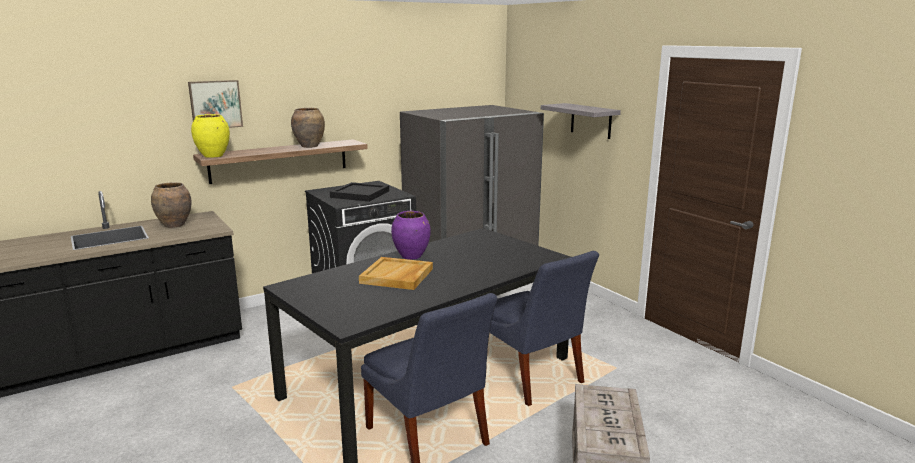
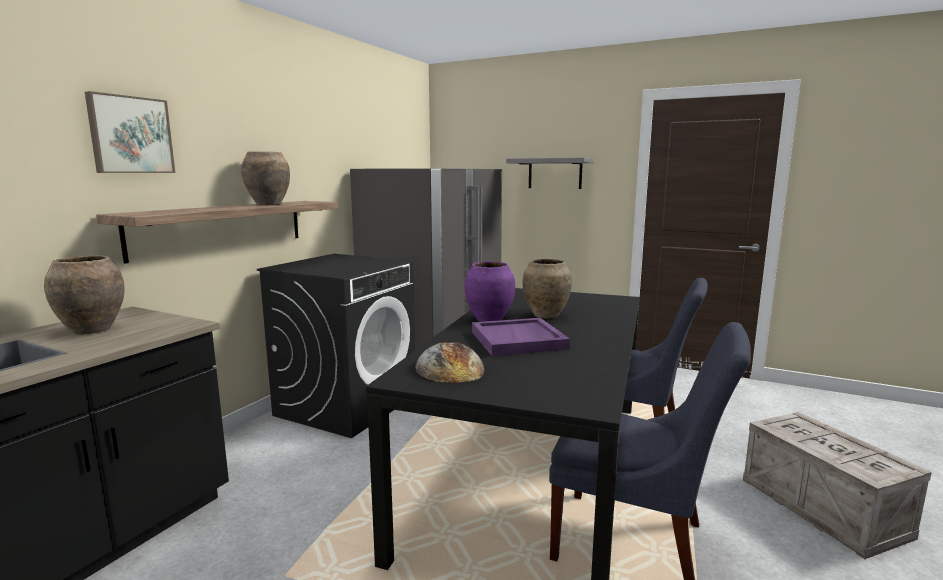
camera: 30 degrees left, 5 degrees down
(213, 156) = (144, 213): yellow vase -> none
(322, 285) = (450, 367): none -> bread
(360, 194) = (343, 265): black tray -> none
(397, 276) = (519, 340): beige tray -> purple tray
(457, 260) = (545, 315): none -> brown vase

